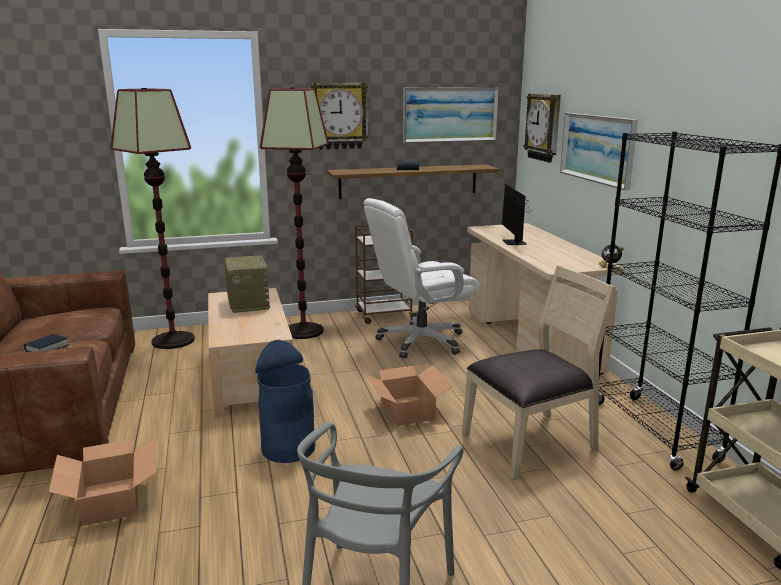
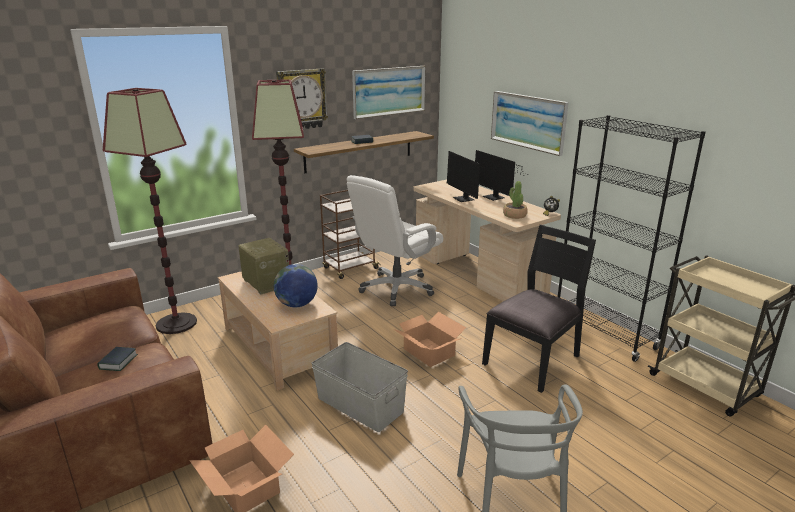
camera: 20 degrees left, 5 degrees up
(258, 326) = (297, 304): none -> globe
(288, 448) = (360, 404): blue trash can -> grey storage box
(531, 442) = (533, 360): beige chair -> black chair
(544, 127) = (469, 100): wall clock -> none
(554, 245) = (495, 198): none -> monitor
(560, 263) = (514, 215): none -> potted plant

